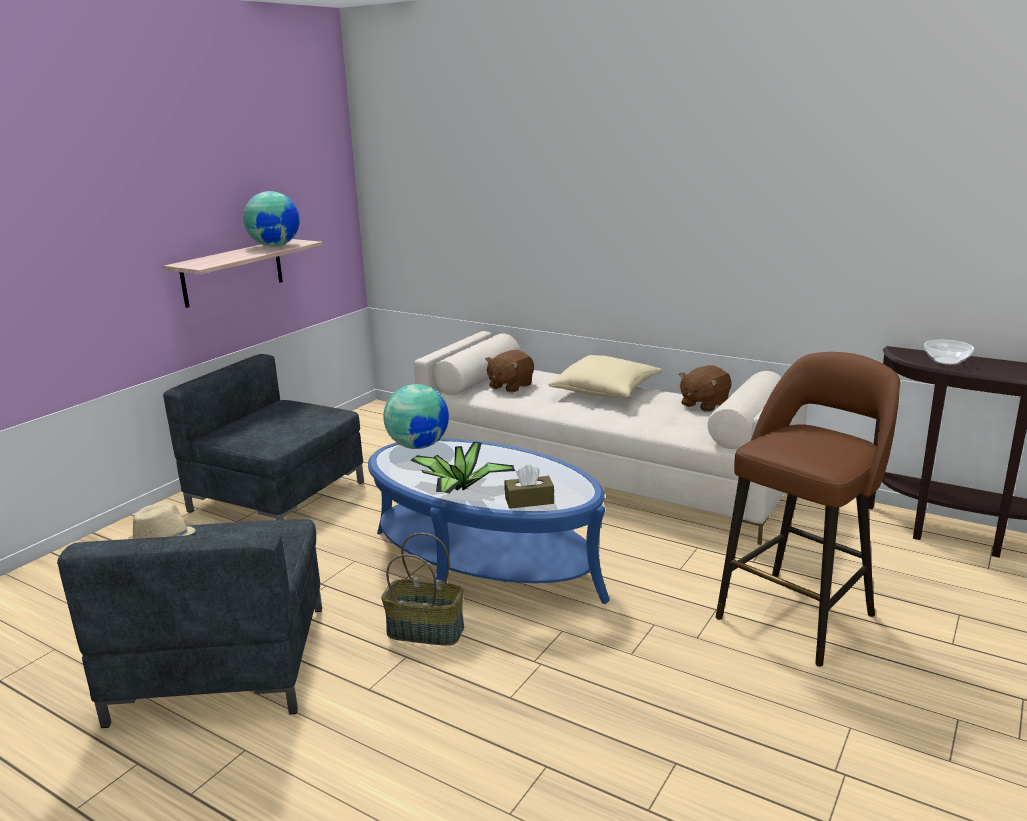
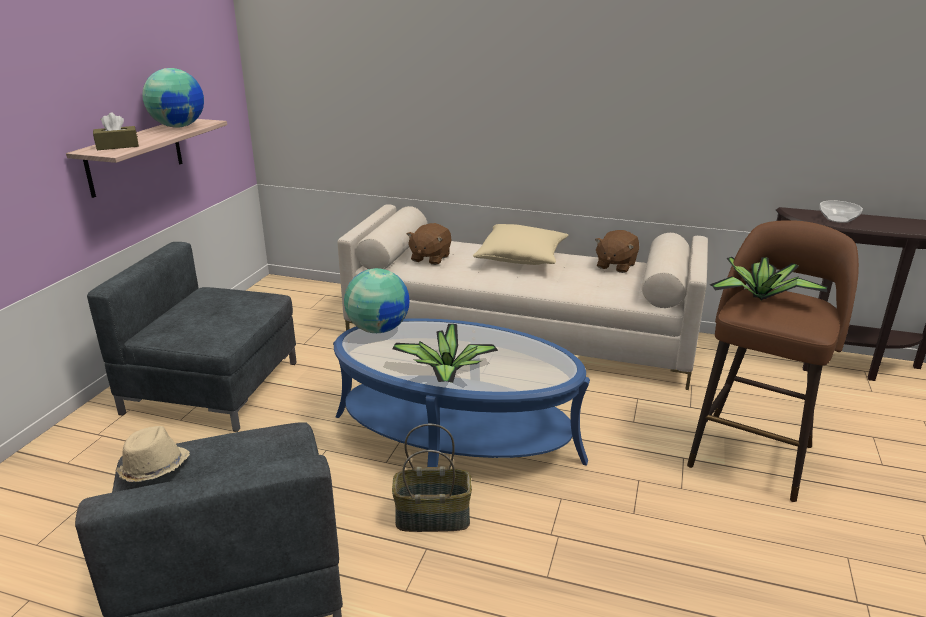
camera: 15 degrees left, 5 degrees up
(529, 500) = (521, 379): brown tissue box -> brown tissue box (117, 146)
(793, 433) = (760, 297): none -> potted plant

